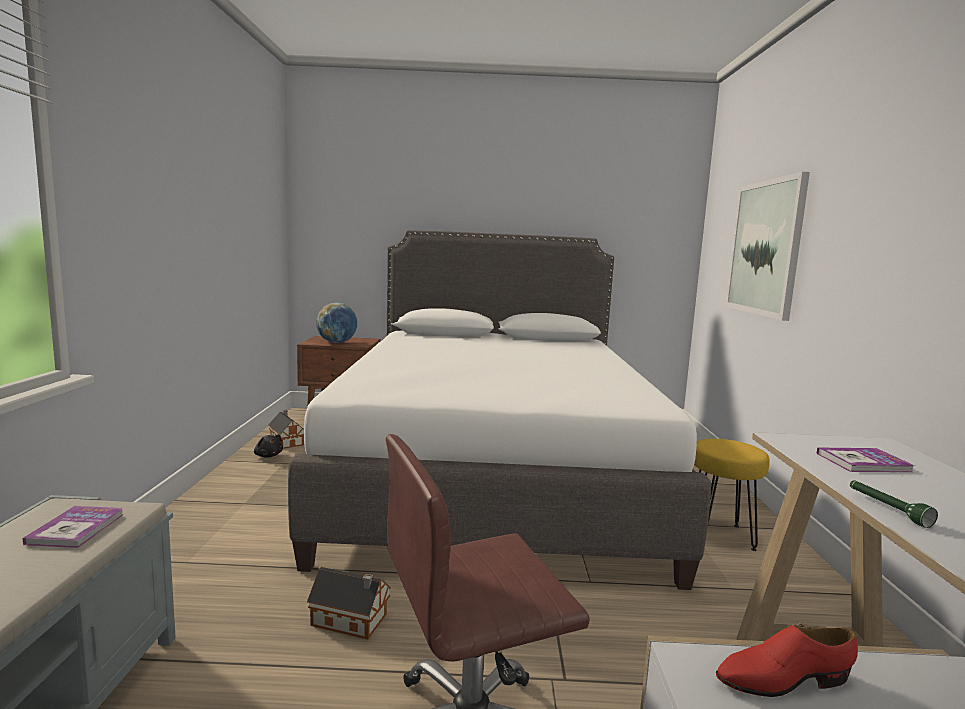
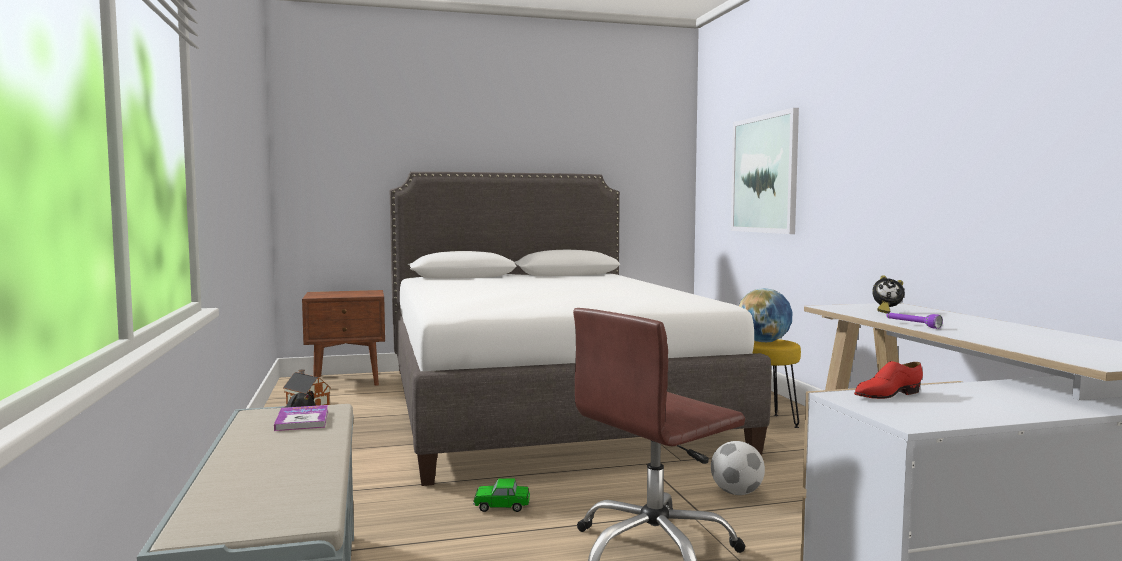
camera: 15 degrees left, 5 degrees down
(337, 343) = (343, 295): globe -> globe (763, 342)
(351, 621) = (502, 506): toy house -> toy car
(629, 654) = (737, 493): none -> football
(863, 462) = (886, 311): book -> alarm clock
(886, 509) = (912, 325): green flashlight -> purple flashlight

